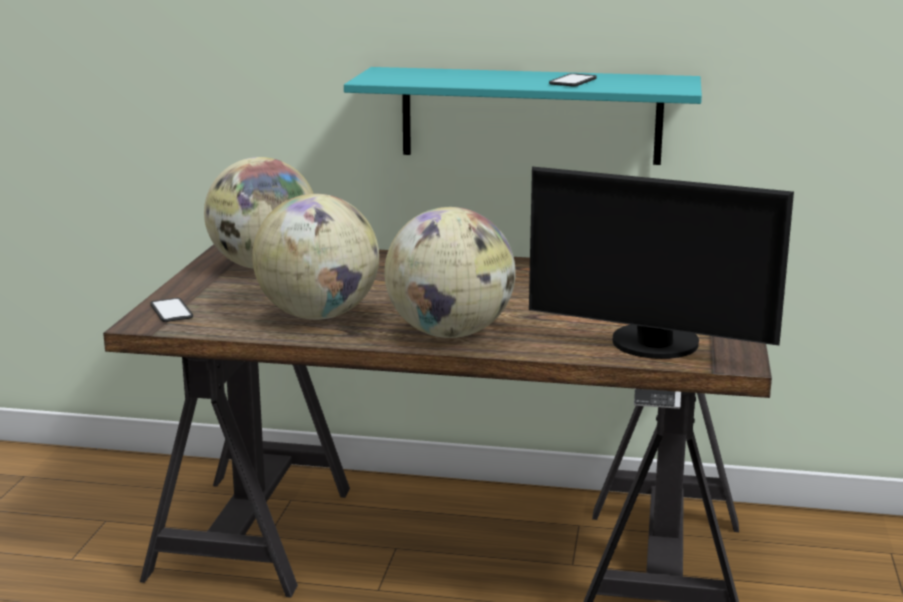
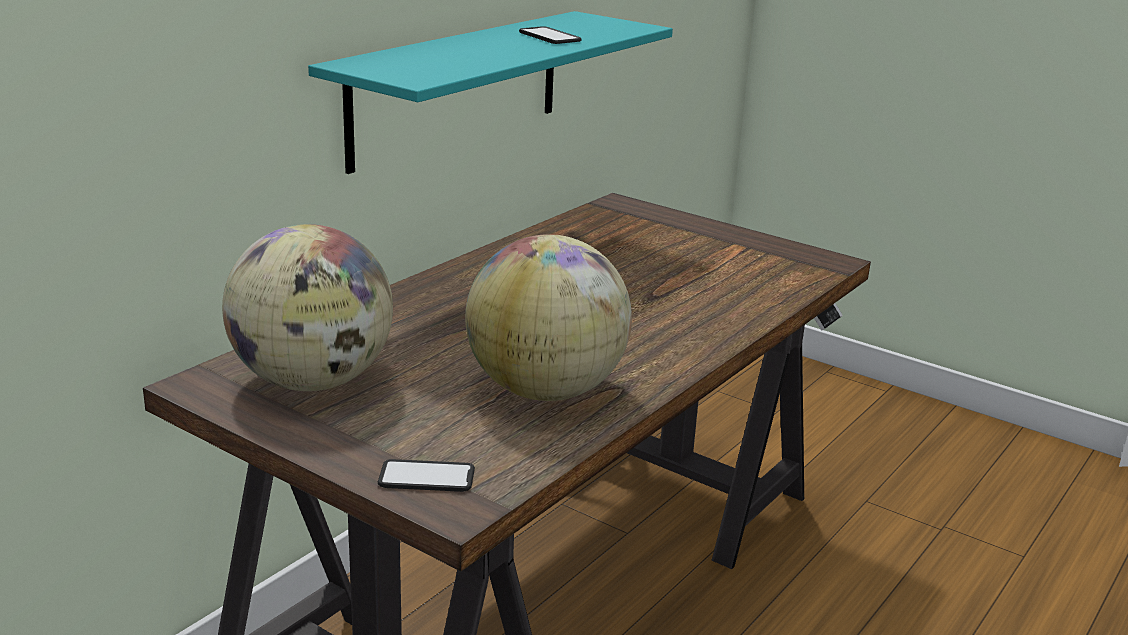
camera: 65 degrees left, 5 degrees up
(450, 333) = (669, 341): globe -> none
(653, 346) = (773, 276): monitor -> none

